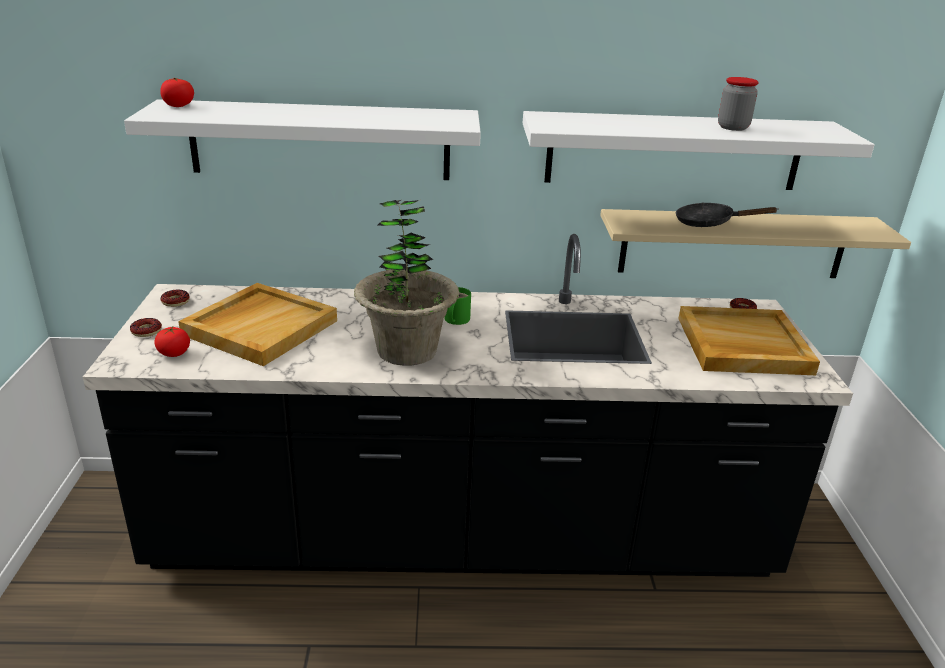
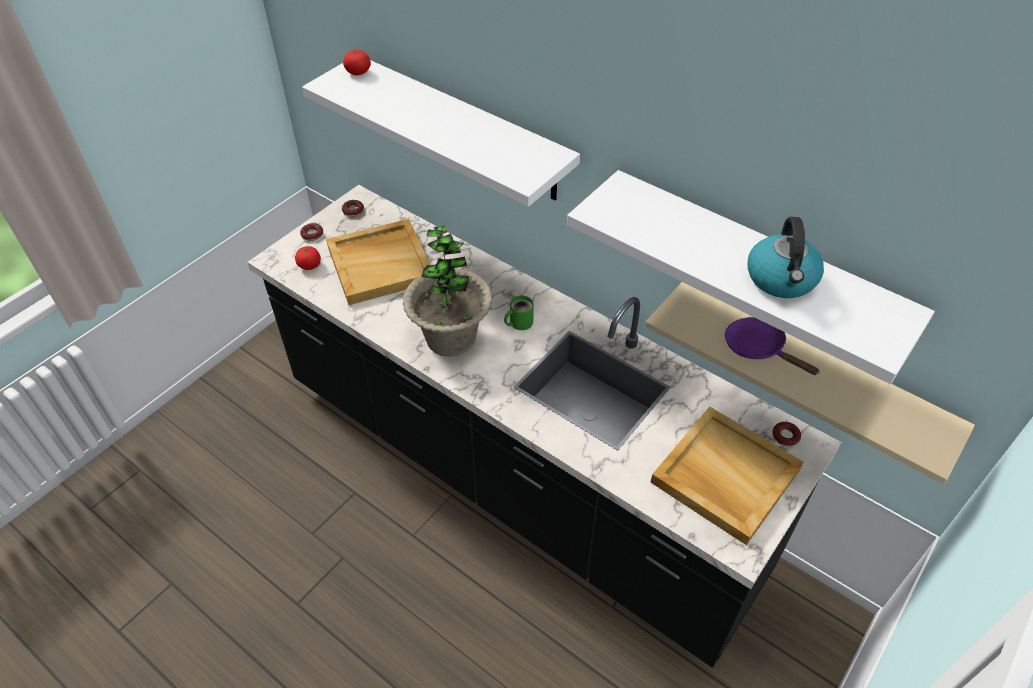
camera: 40 degrees right, 20 degrees up
(709, 223) = (758, 349): black frying pan -> purple frying pan
(733, 127) = (781, 279): jar -> kettle

